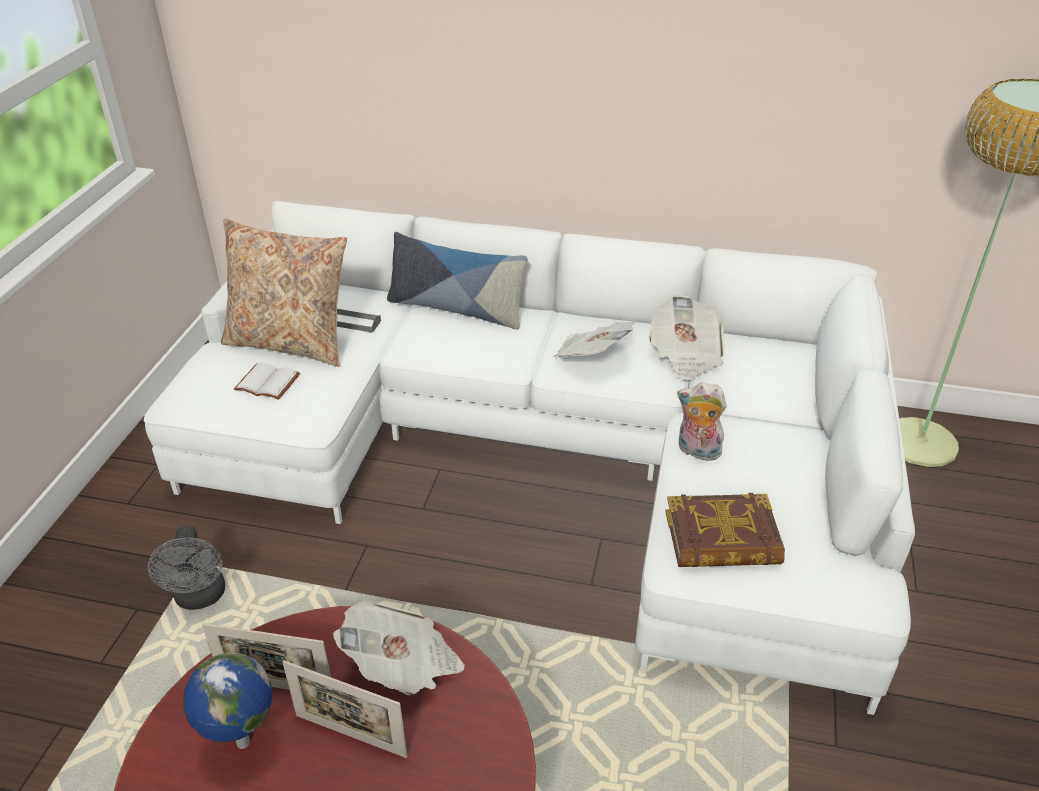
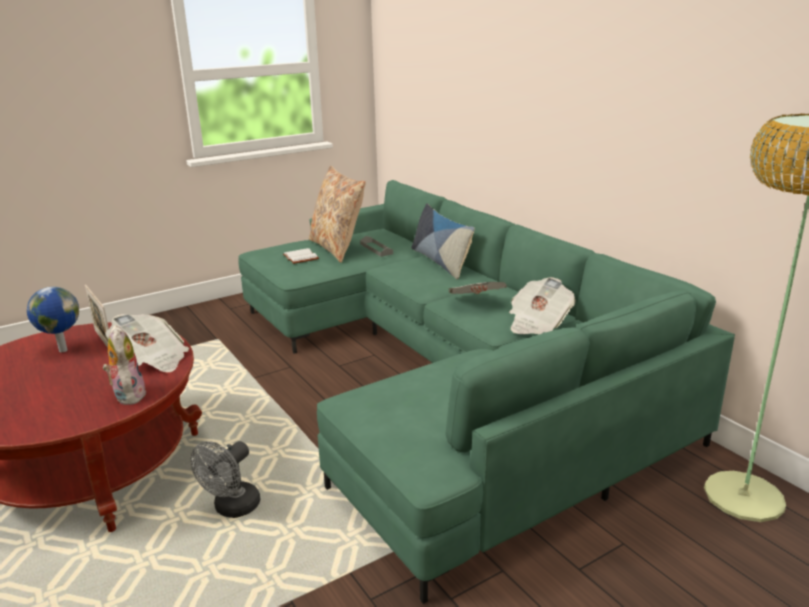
camera: 45 degrees right, 15 degrees down
(200, 598) = (199, 351): grey fan -> grey fan (232, 508)
(350, 735) = (93, 368): picture frame -> none
(551, 455) = (443, 376): white sofa -> green sofa
(696, 451) = (456, 363): plush toy -> plush toy (128, 395)
(722, 539) = (389, 401): book -> none

